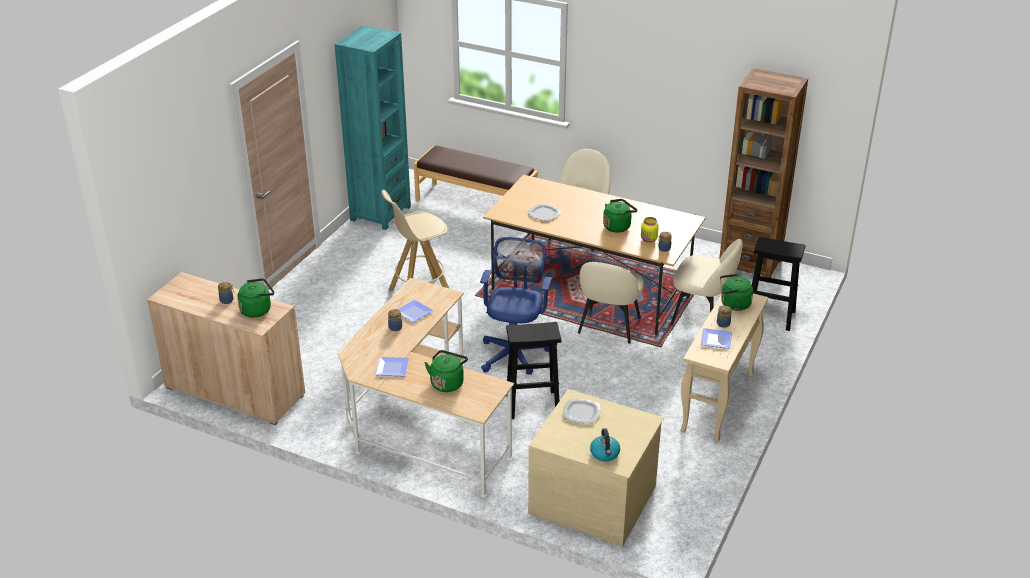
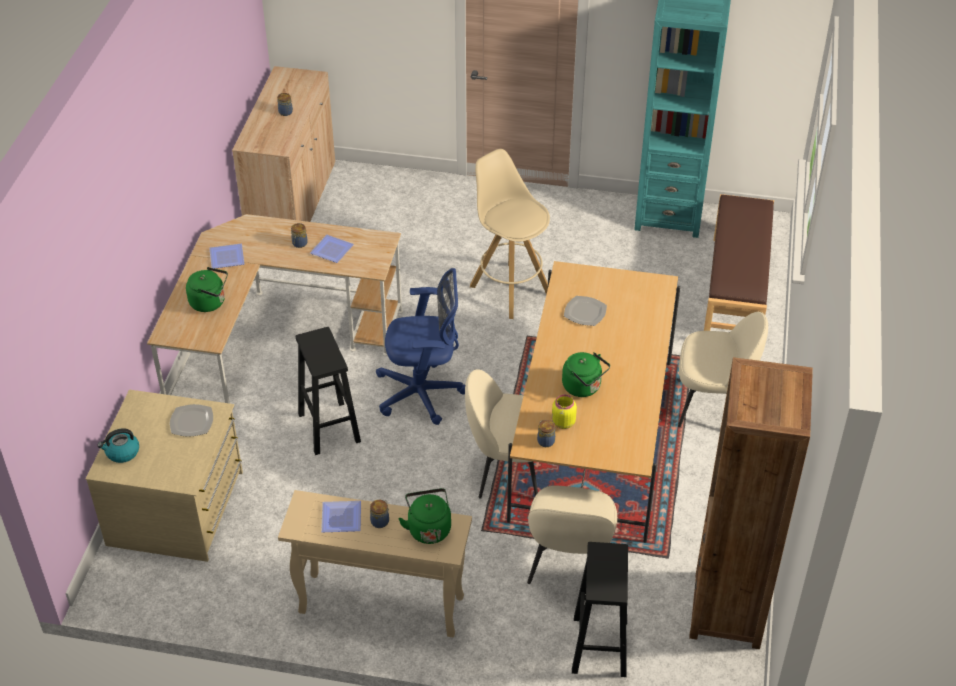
camera: 75 degrees right, 10 degrees up
(257, 309) = (274, 135): green kettle -> none

